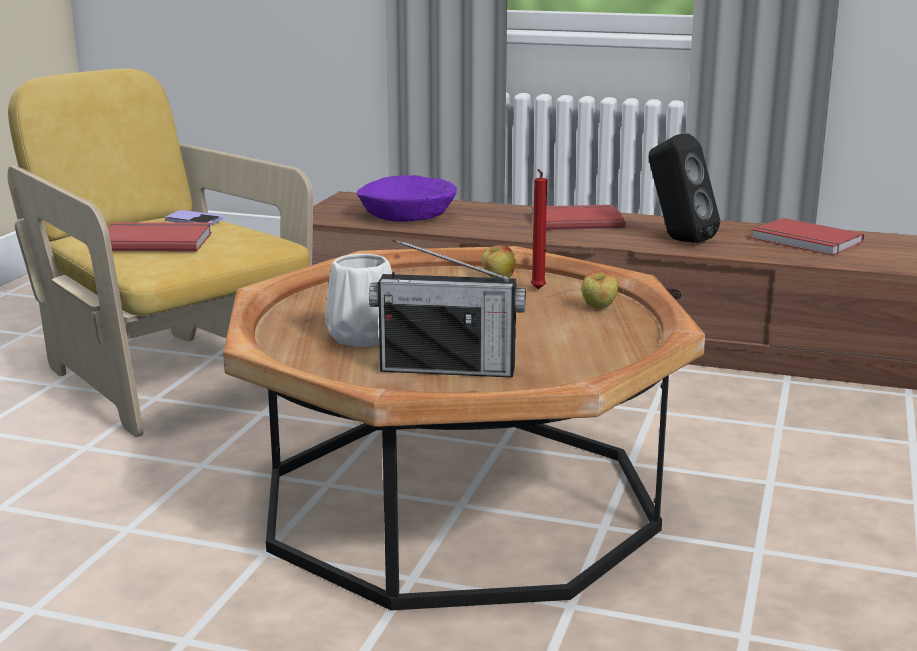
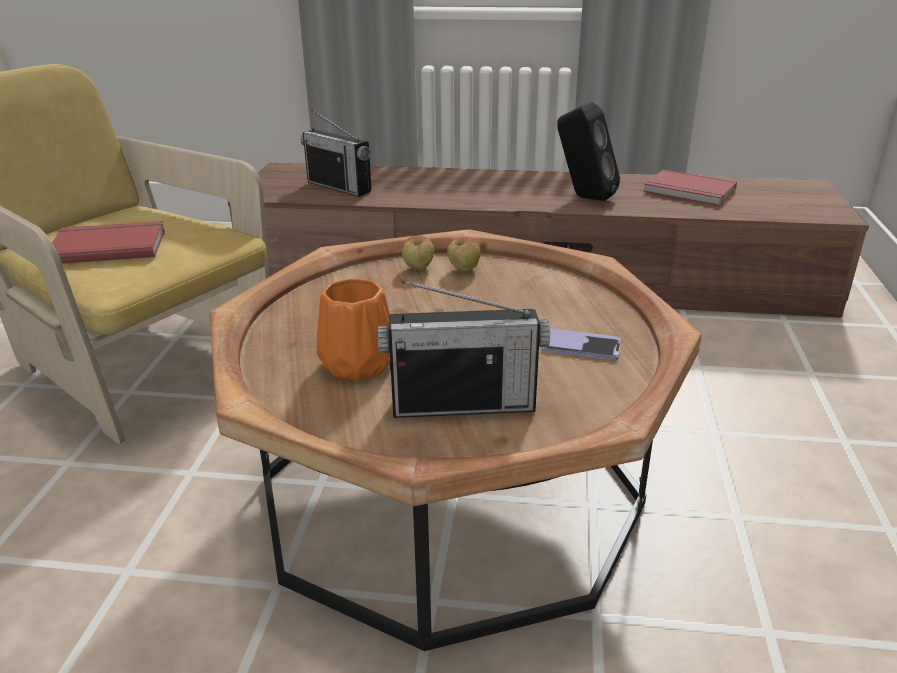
camera: 10 degrees left, 10 degrees up
(194, 220) = (143, 215): phone -> phone (581, 347)
(360, 337) = (355, 365): white vase -> orange vase
(407, 216) = (339, 187): purple bowl -> radio
(537, 290) = (506, 280): red candle -> none
(576, 221) = (488, 182): red book -> none
(598, 308) = (574, 300): apple -> apple (418, 268)

